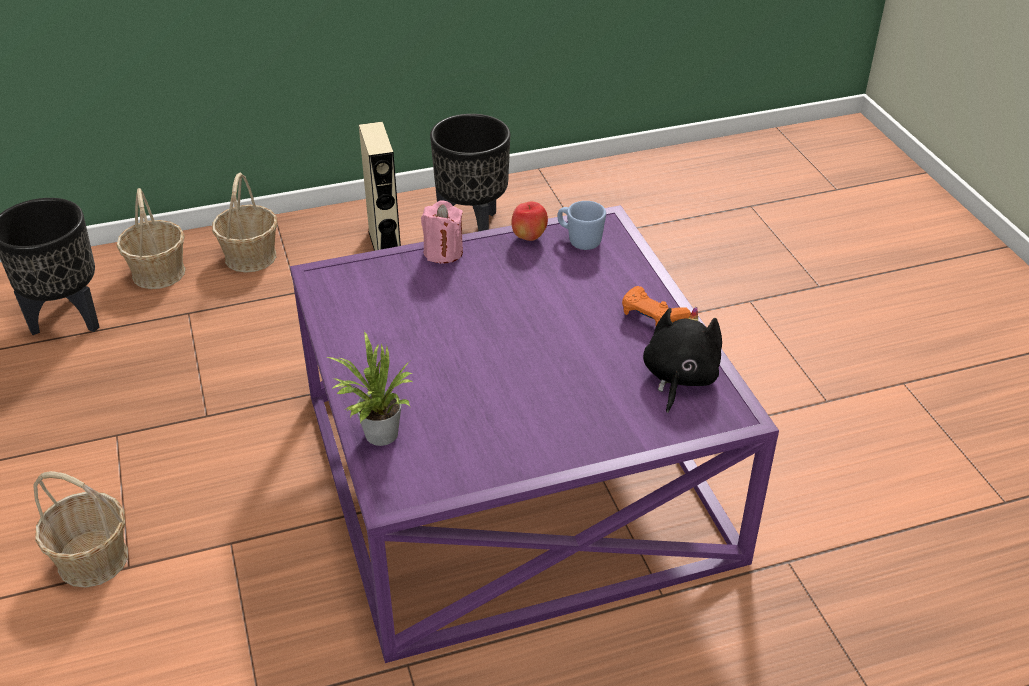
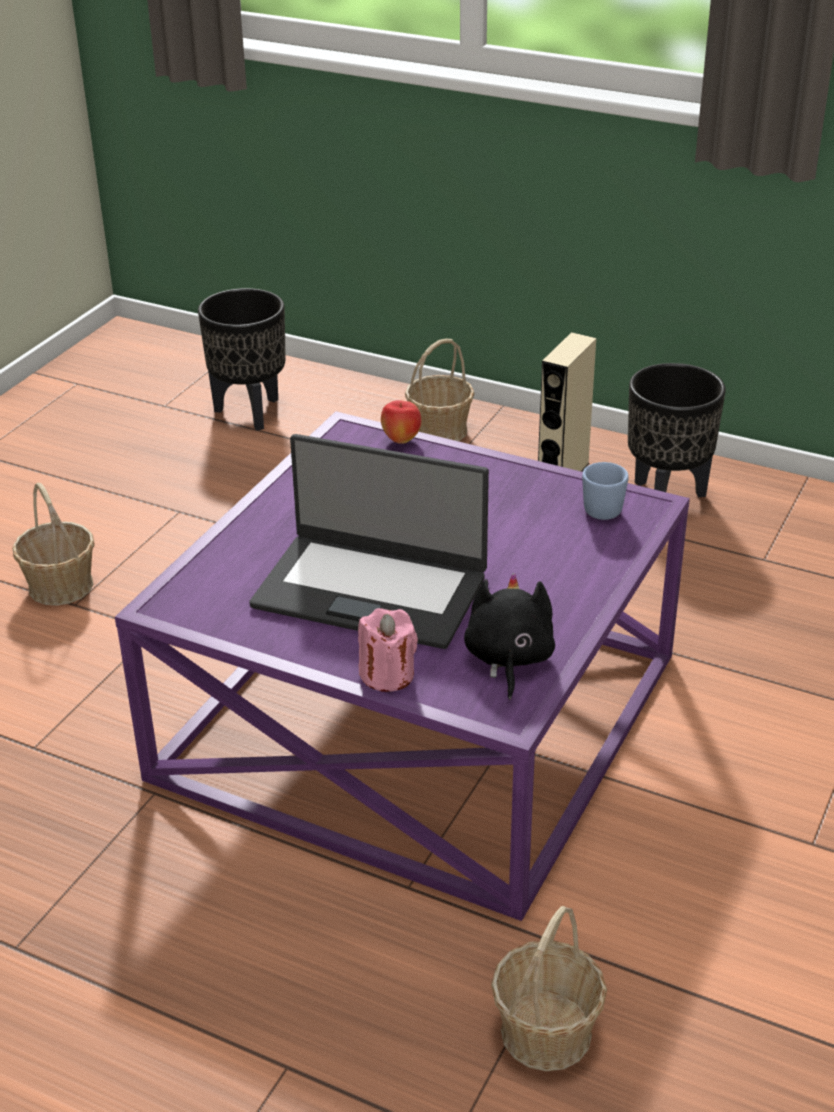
camera: 45 degrees right, 5 degrees down
(159, 272) = (355, 409): basket -> basket (547, 1032)
(377, 435) = (213, 560): potted plant -> none
(443, 252) = (466, 458): pink candle -> pink candle (387, 675)
(523, 386) = (371, 589): none -> laptop
(529, 237) = (558, 482): apple -> apple (401, 440)
(652, 316) = (564, 600): orange game controller -> none
(679, 378) = (508, 659): black plush toy -> black plush toy turned 60 degrees counterclockwise

